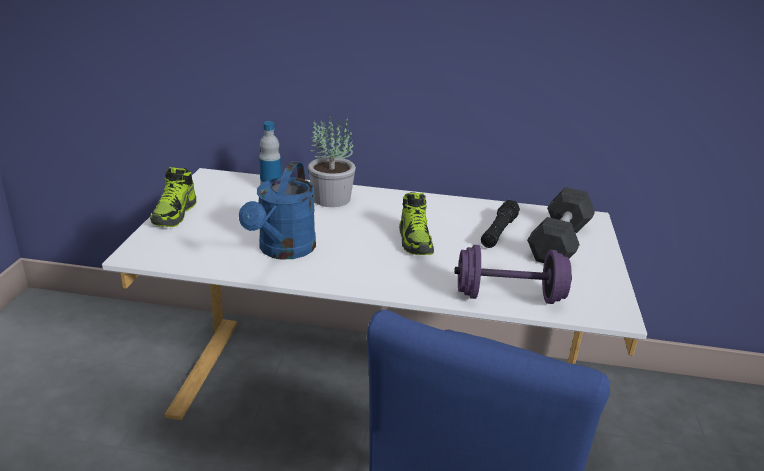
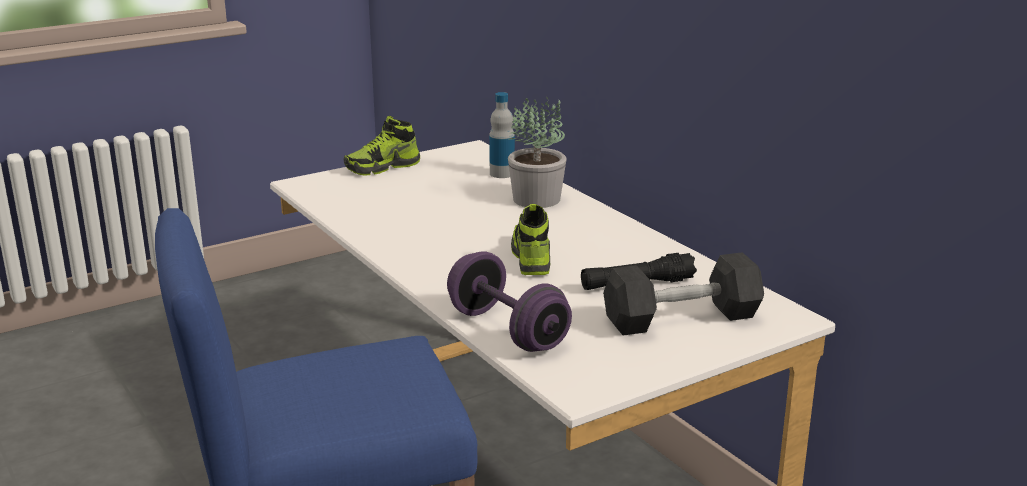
camera: 50 degrees right, 5 degrees down
(283, 250) = (403, 221): blue watering can -> none
(415, 241) = (530, 258): shoe -> shoe turned 135 degrees clockwise

